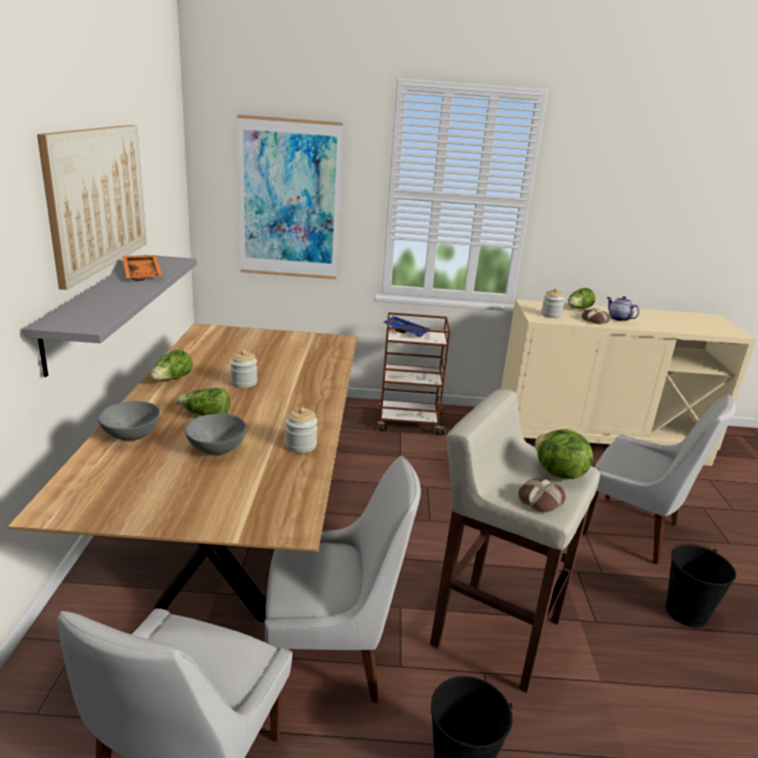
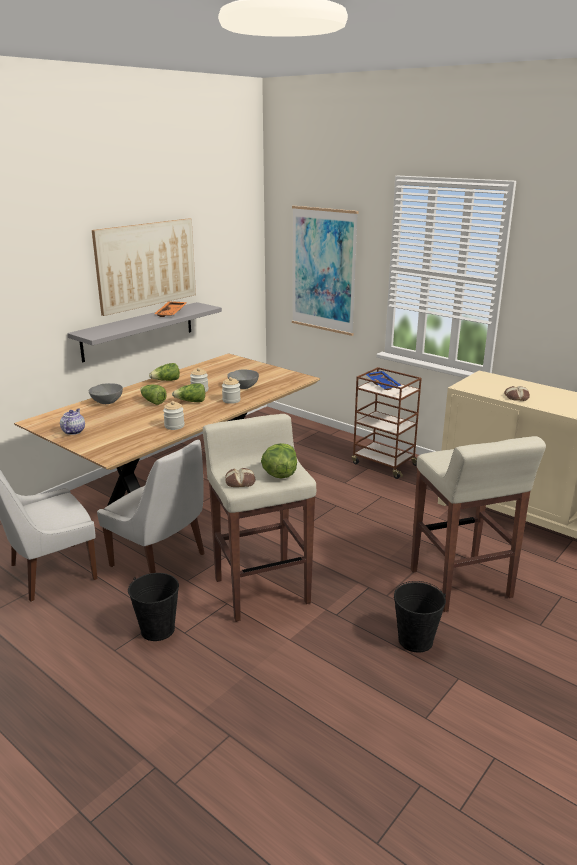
camera: 40 degrees right, 0 degrees up
(216, 448) = (133, 417): grey bowl -> grey bowl (243, 387)
(551, 315) = (482, 386): jar -> jar (231, 400)
(578, 309) = (524, 386): lettuce -> lettuce (191, 402)
(618, 318) = (547, 400): teapot -> teapot (73, 431)
(634, 530) = (460, 584): white chair -> beige stool

